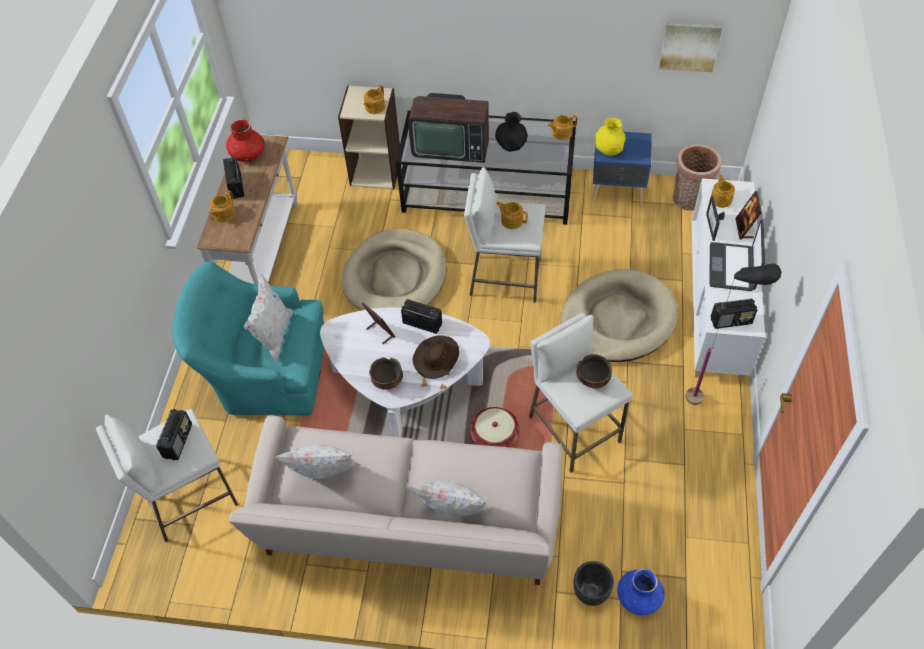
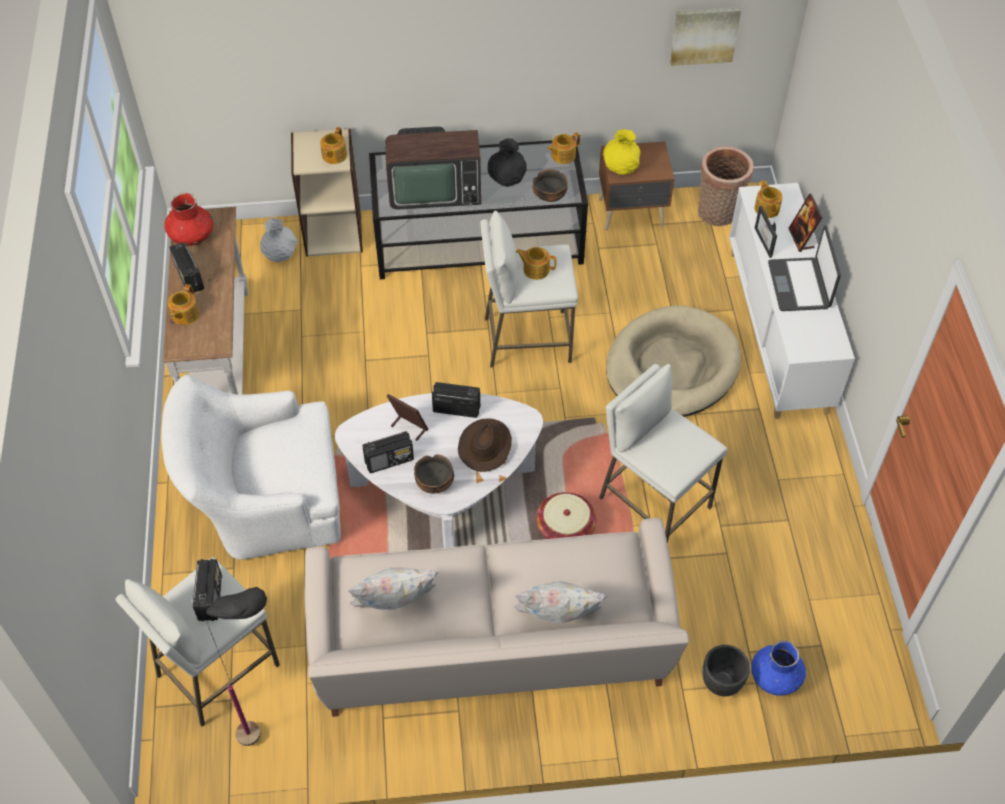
camera: 15 degrees left, 0 degrees up
(264, 372) = (265, 501): turquoise armchair -> white armchair
(274, 336) = (282, 453): white pillow -> none
(331, 181) = (280, 254): none -> white vase
(395, 276) = (394, 359): beige dog bed -> none
(593, 380) = (680, 439): bowl -> bowl (549, 197)
(618, 190) = (632, 213): blue nightstand -> brown nightstand
(708, 398) = (796, 440): black floor lamp -> black floor lamp (270, 730)
(731, 321) = (813, 346): radio -> radio (389, 460)

